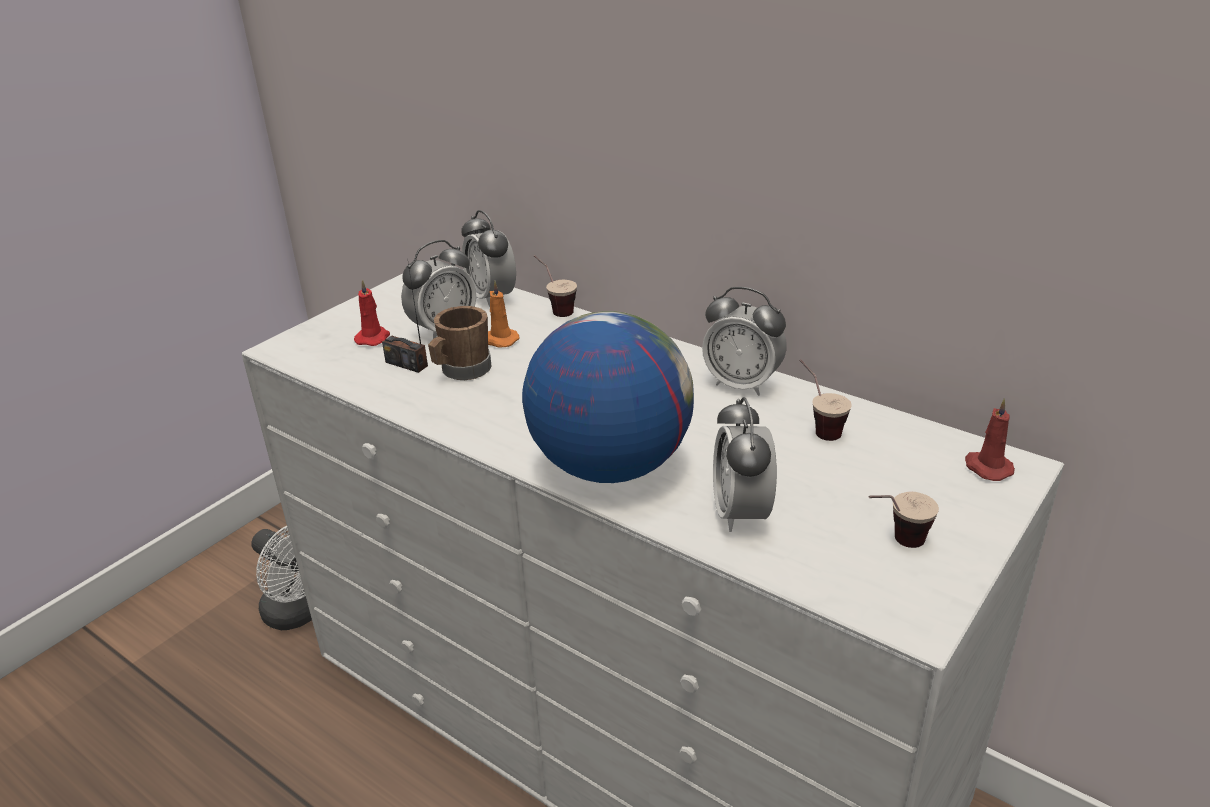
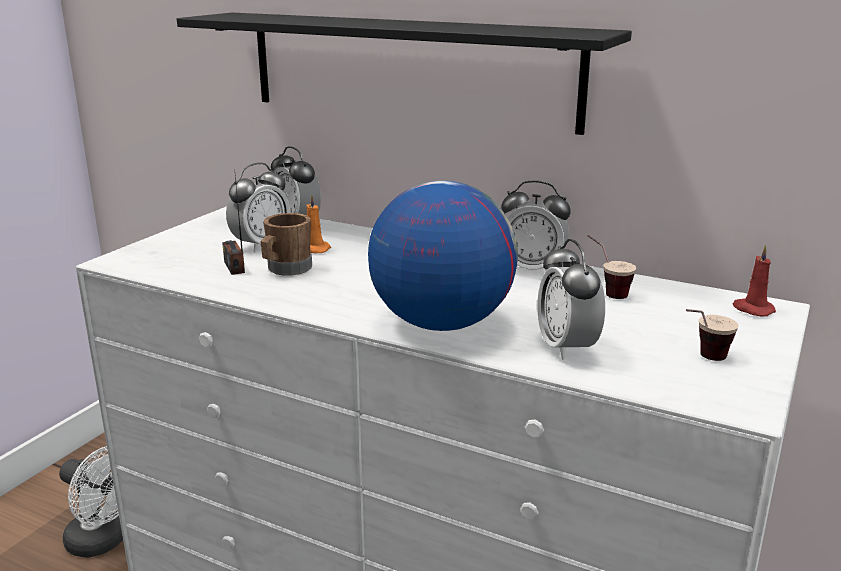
camera: 10 degrees left, 10 degrees down
(373, 338) = (198, 252): red candle -> none
(407, 364) = (234, 267): radio -> radio turned 45 degrees clockwise
(555, 309) = (355, 229): cup -> none
(612, 130) = (408, 69): none -> black shelf

